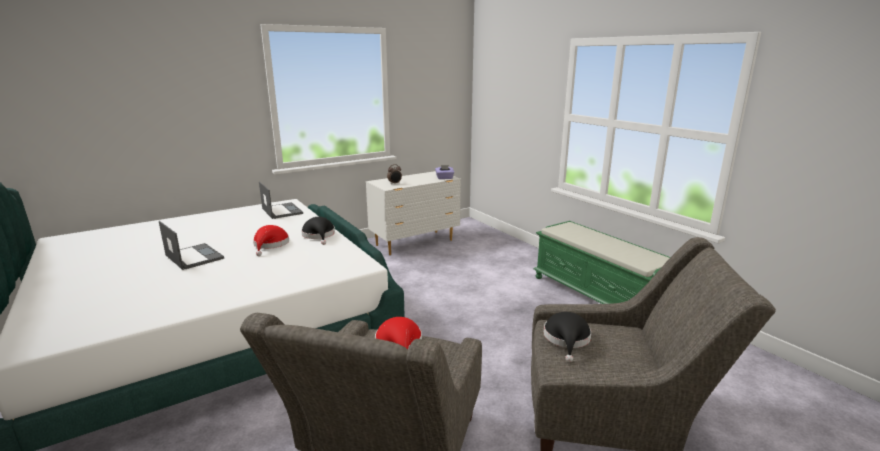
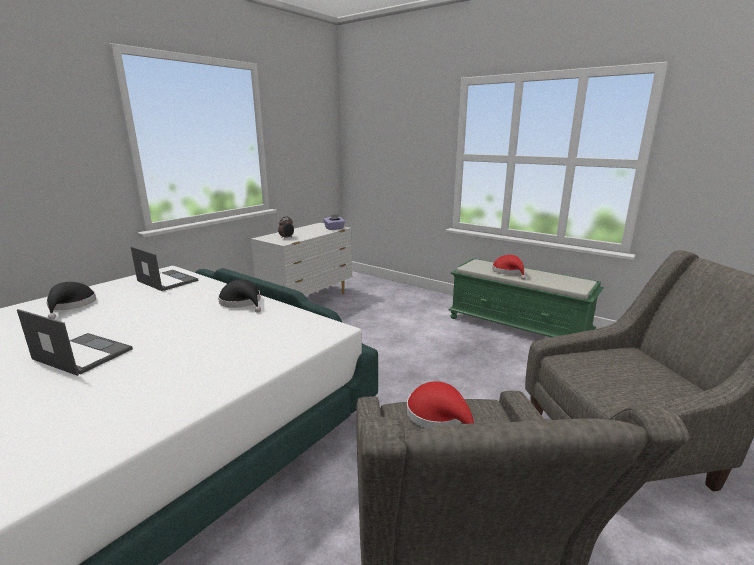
camera: 20 degrees left, 0 degrees up
(270, 245) = (187, 322): red hat -> red hat (508, 272)
(567, 339) = (594, 371): black hat -> black hat (71, 305)

